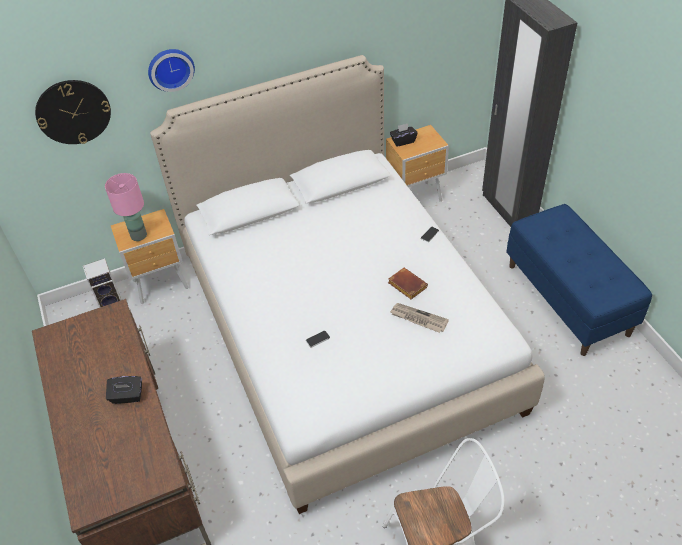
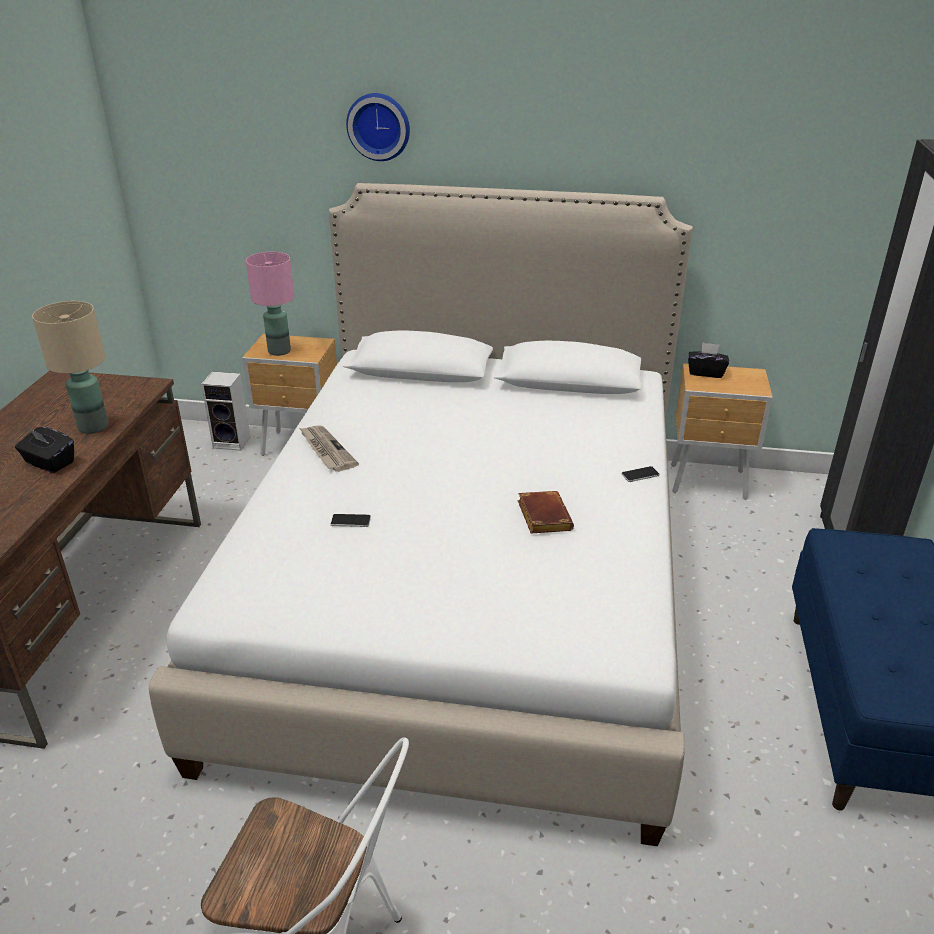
camera: 30 degrees right, 15 degrees down
(73, 112) = (247, 147): wall clock -> none
(120, 358) = (93, 426): none -> beige table lamp
(418, 319) = (518, 561): newspaper -> newspaper (326, 450)

